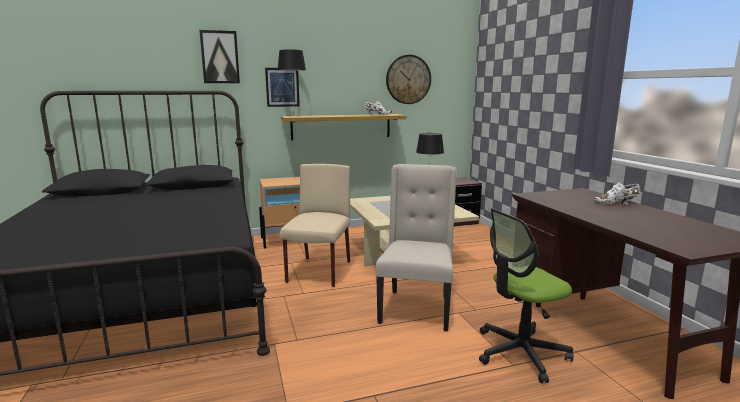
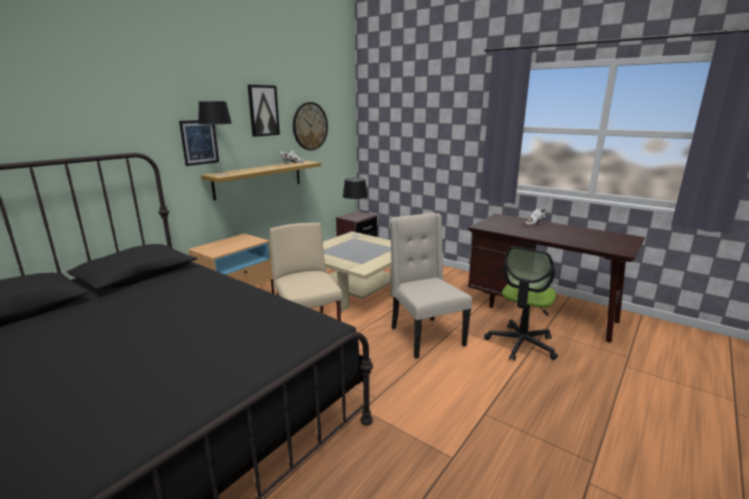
camera: 35 degrees left, 5 degrees up
(220, 57) = (125, 110): picture -> picture (263, 110)

